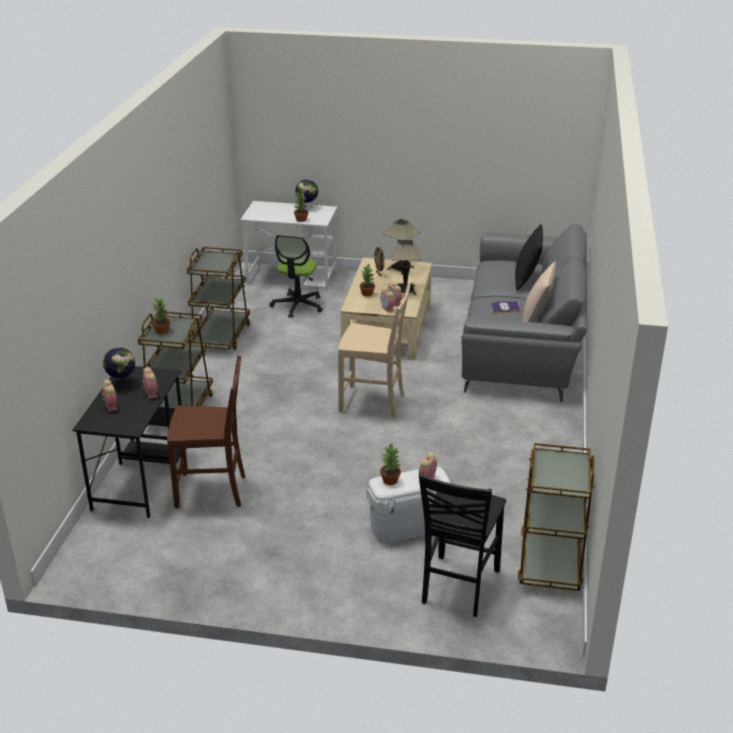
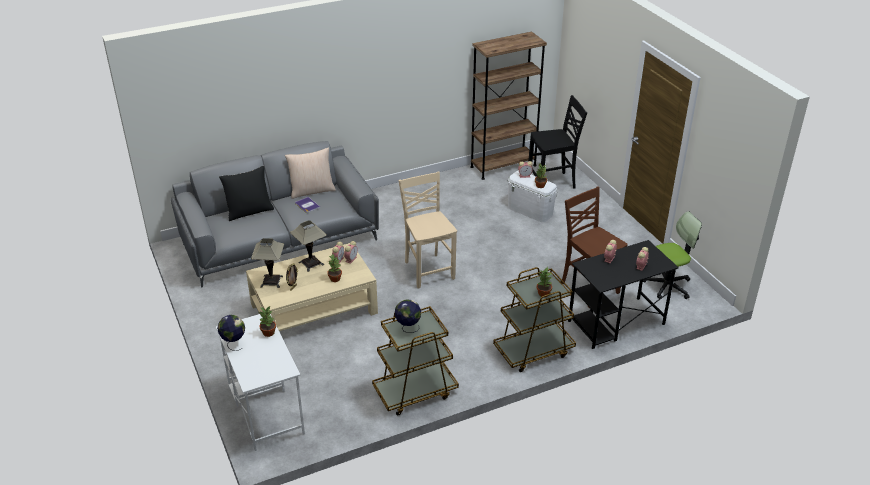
camera: 125 degrees left, 5 degrees up
(122, 383) = (616, 277): globe -> globe (408, 328)
(297, 306) = (319, 376): office chair -> office chair (667, 285)
(550, 561) = (503, 166): brown cart -> brown bookcase

